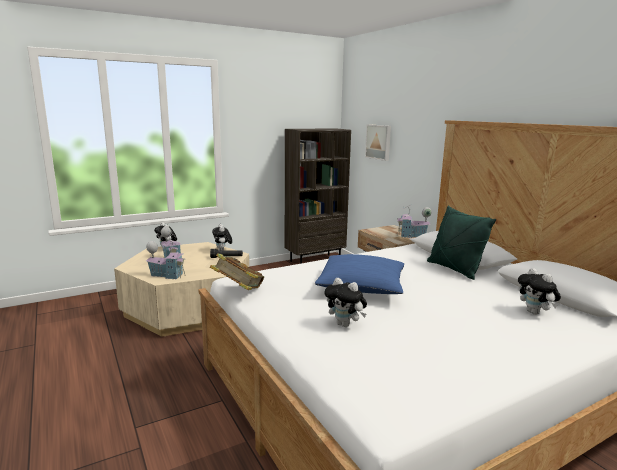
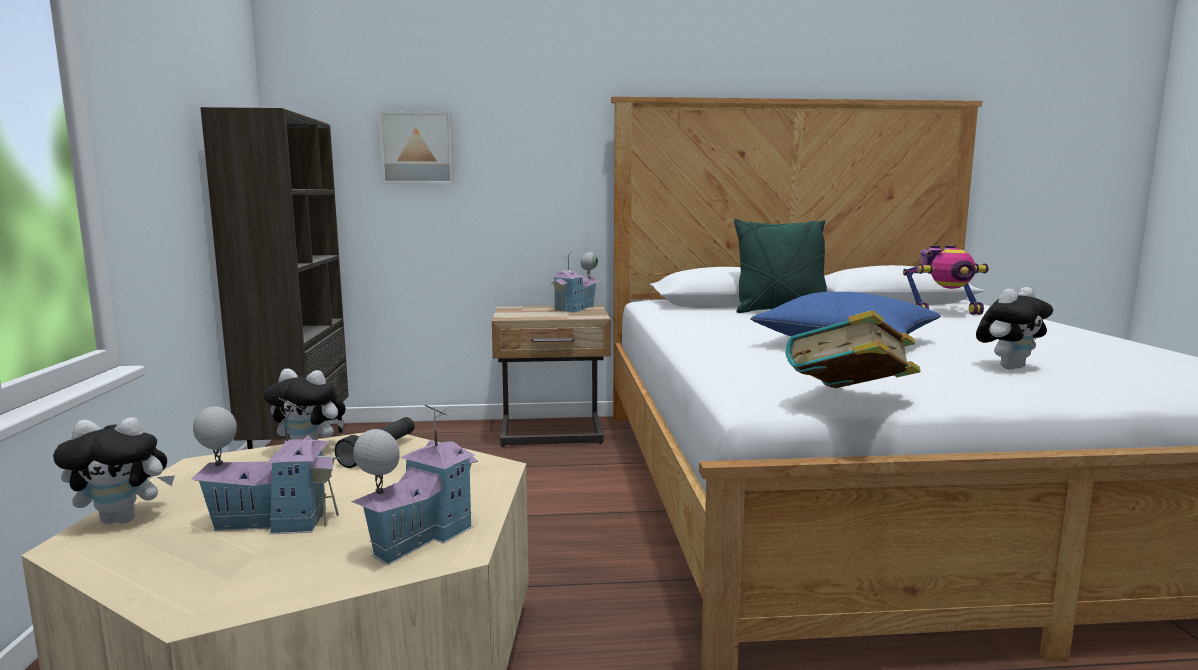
camera: 65 degrees left, 5 degrees down
(535, 313) = (944, 313): plush toy -> toy robot

